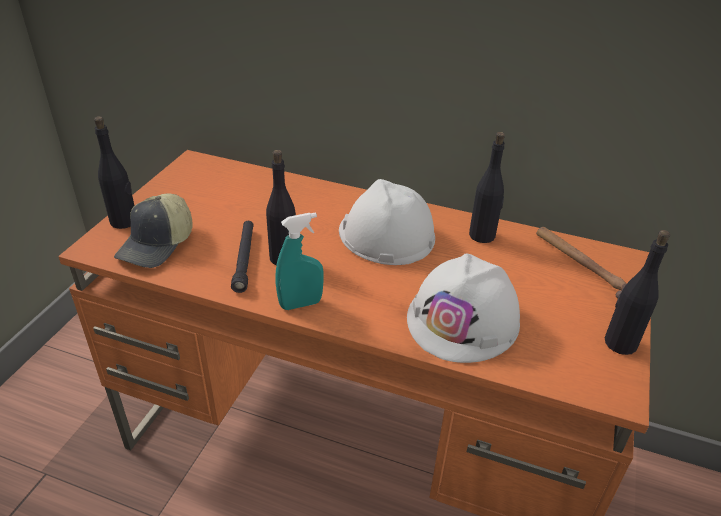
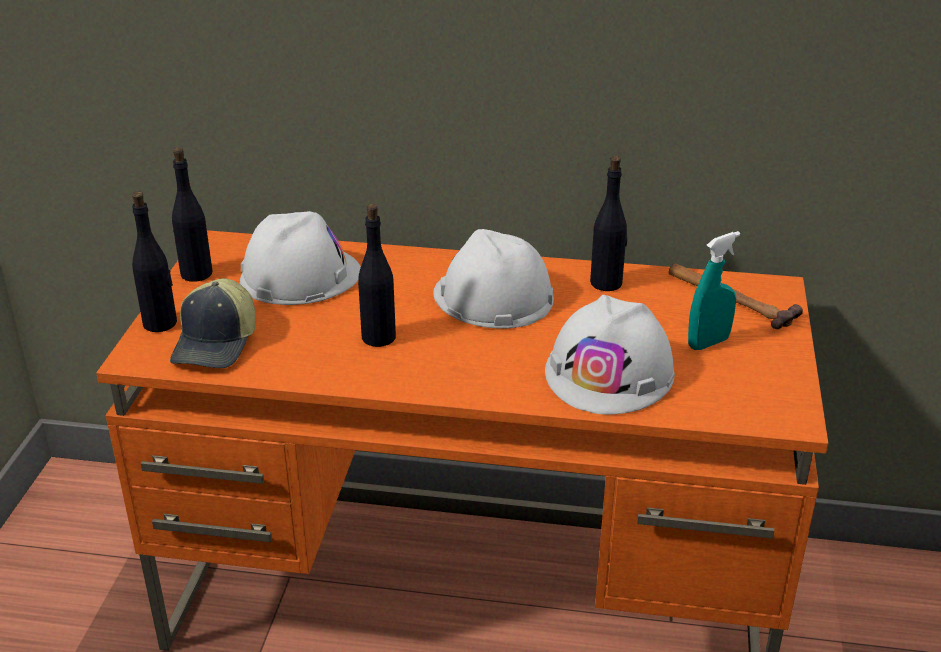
camera: 10 degrees left, 5 degrees down
(244, 196) = (300, 275): none -> white hard hat
(244, 259) = (332, 345): black flashlight -> none
(300, 304) = (418, 382): turquoise spray bottle -> turquoise spray bottle (708, 343)
(620, 343) = (785, 372): black bottle -> black bottle (196, 273)

